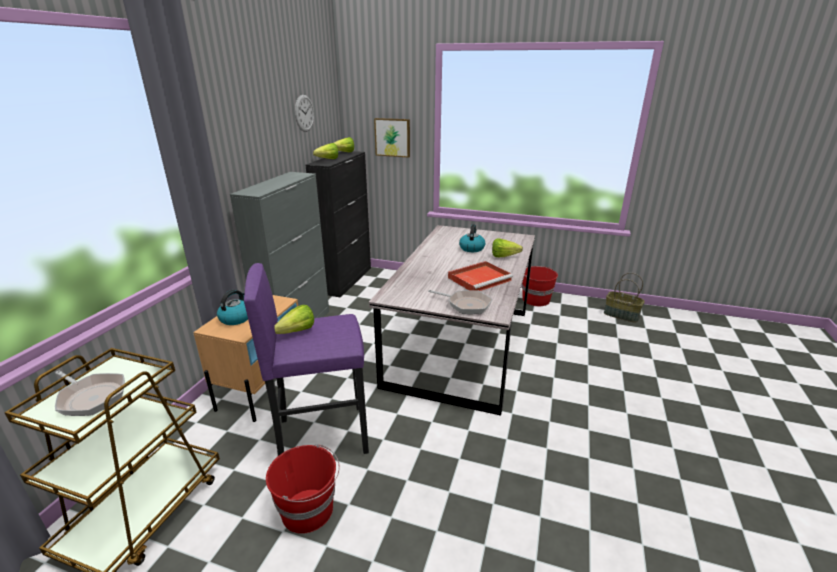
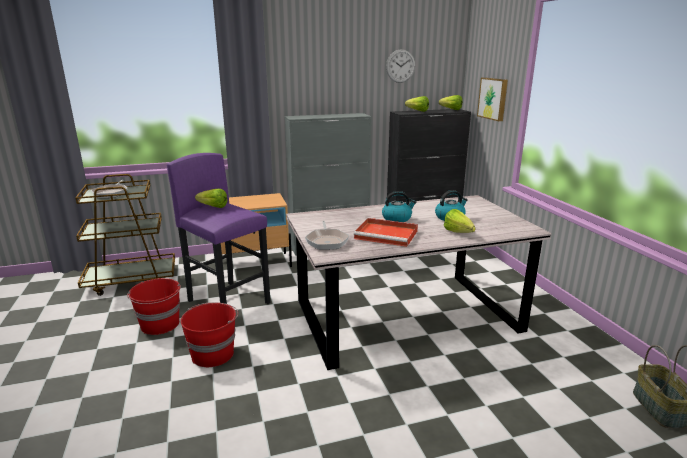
camera: 55 degrees right, 5 degrees down
(236, 318) = (241, 200): kettle -> kettle (397, 218)
(535, 299) = (567, 330): red bucket -> red bucket (213, 354)

